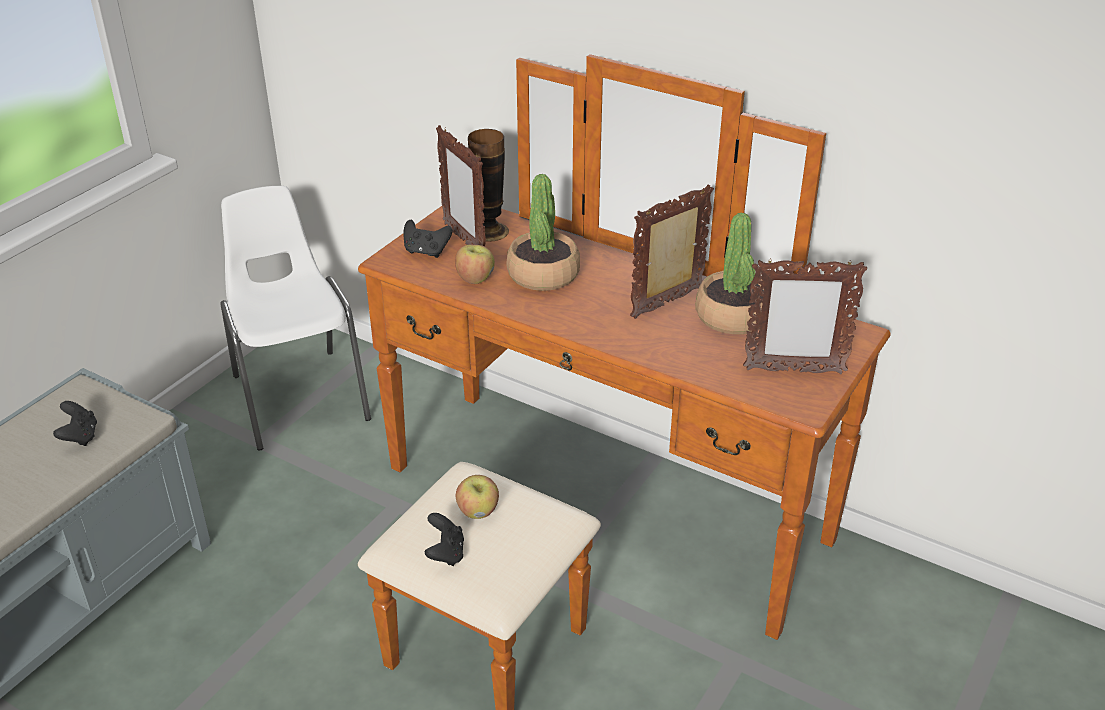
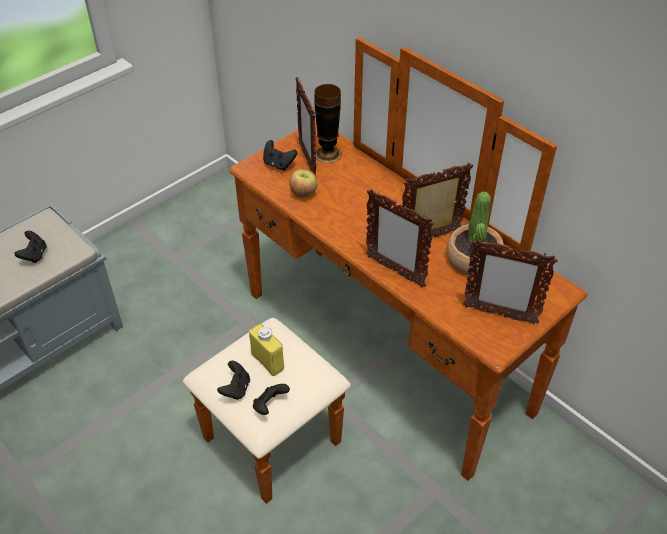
camera: 15 degrees right, 10 degrees up
(299, 397) = (208, 229): white chair -> none
(478, 512) = (267, 362): apple -> yellow bottle
(502, 565) = (269, 406): none -> black game controller
(543, 274) = (352, 198): potted plant -> none
(637, 346) = (395, 271): none -> picture frame

